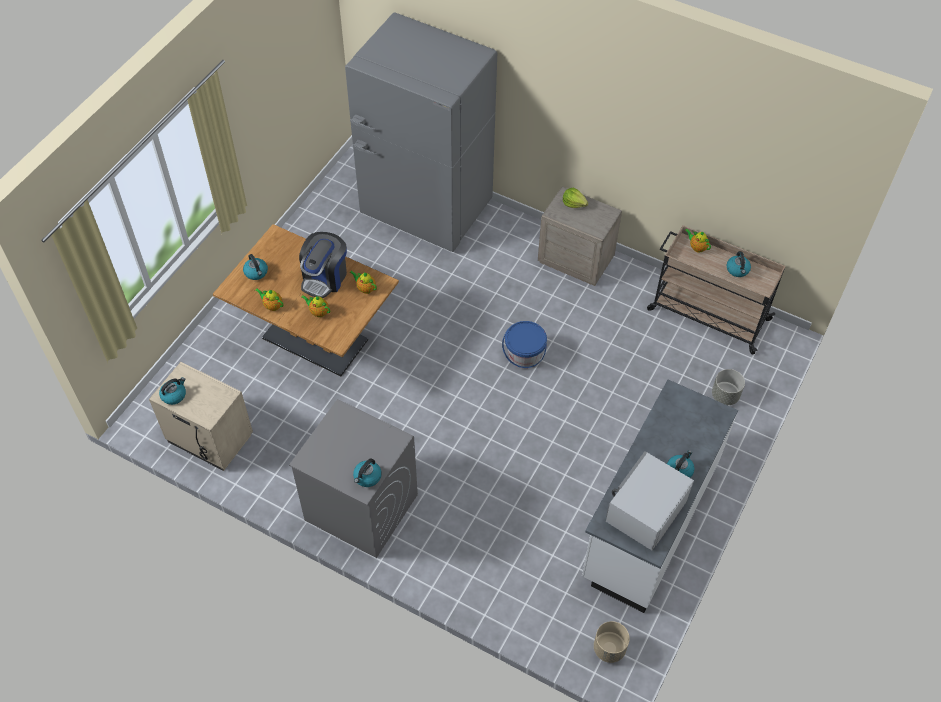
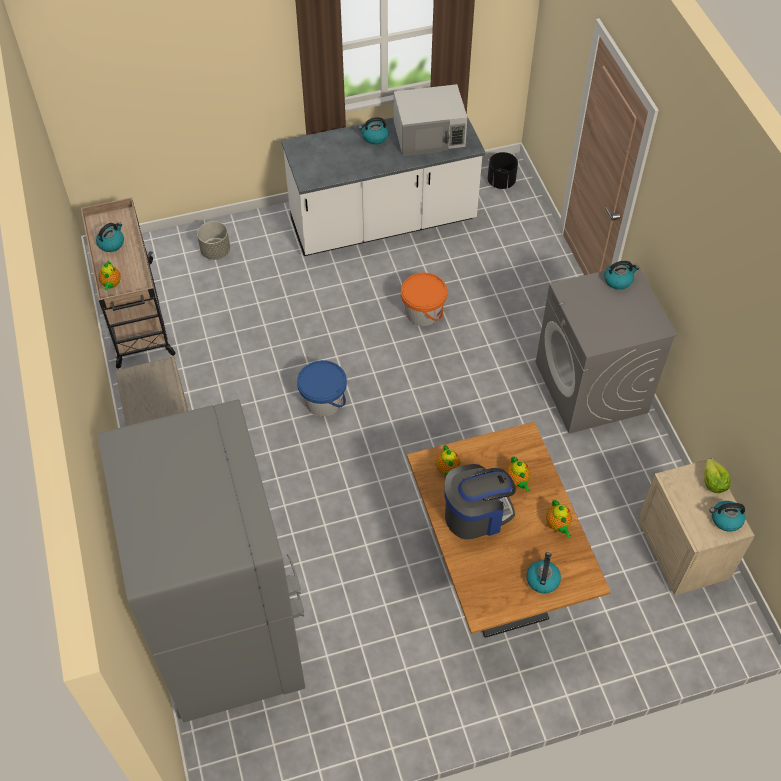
camera: 135 degrees left, 0 degrees up
(534, 469) = (423, 312): none -> orange bucket
(574, 203) = (144, 412): lettuce -> lettuce (713, 482)
(609, 648) = (501, 182): beige planter -> black planter

